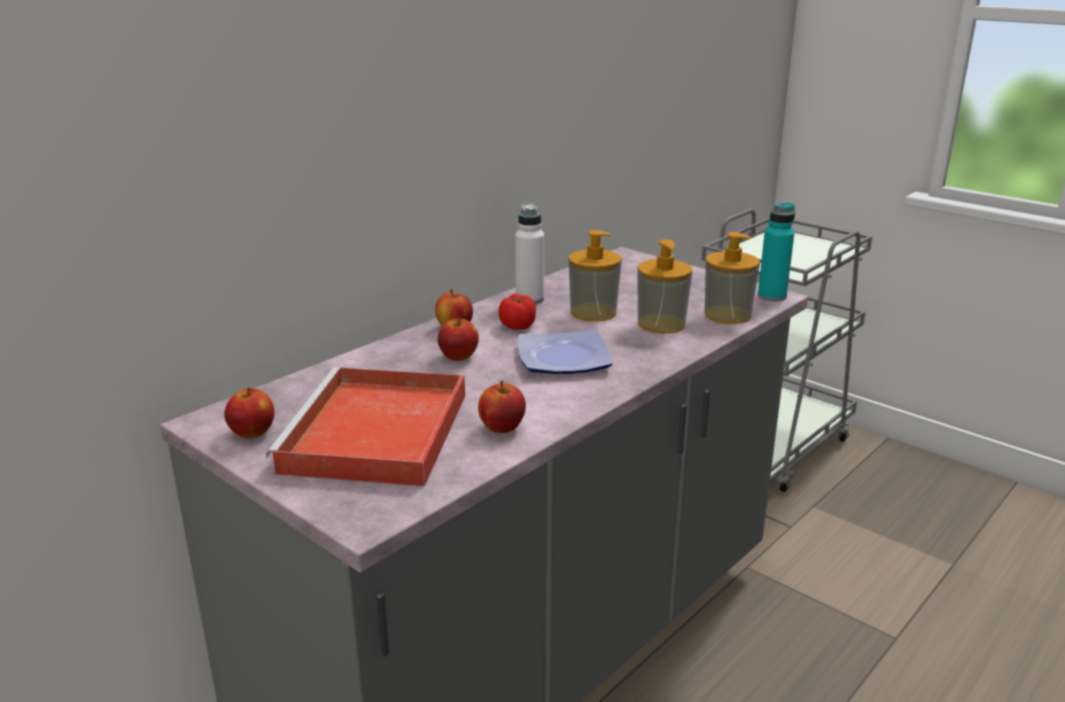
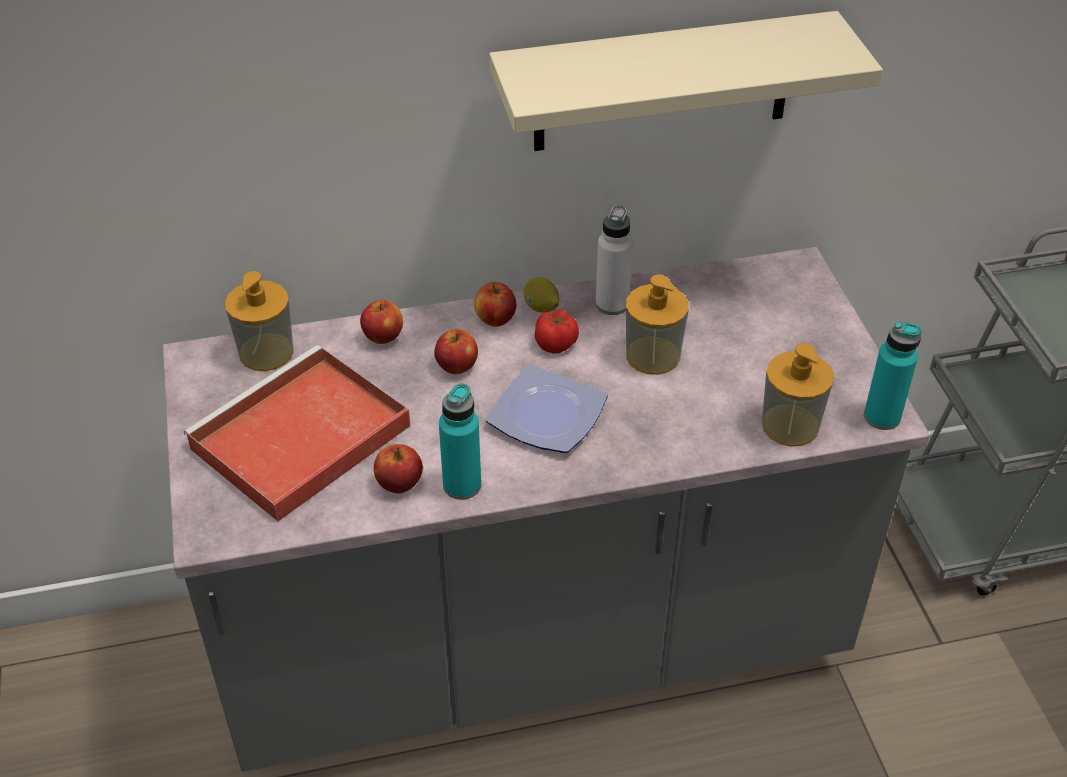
camera: 35 degrees right, 20 degrees up
(252, 433) = (213, 390): apple -> apple (383, 337)
(481, 314) = (541, 308): none -> lemon
(525, 104) = (663, 83): none -> beige shelf
(553, 411) = (462, 485): none -> turquoise bottle
(661, 324) = (701, 407): soap dispenser -> soap dispenser (266, 352)

